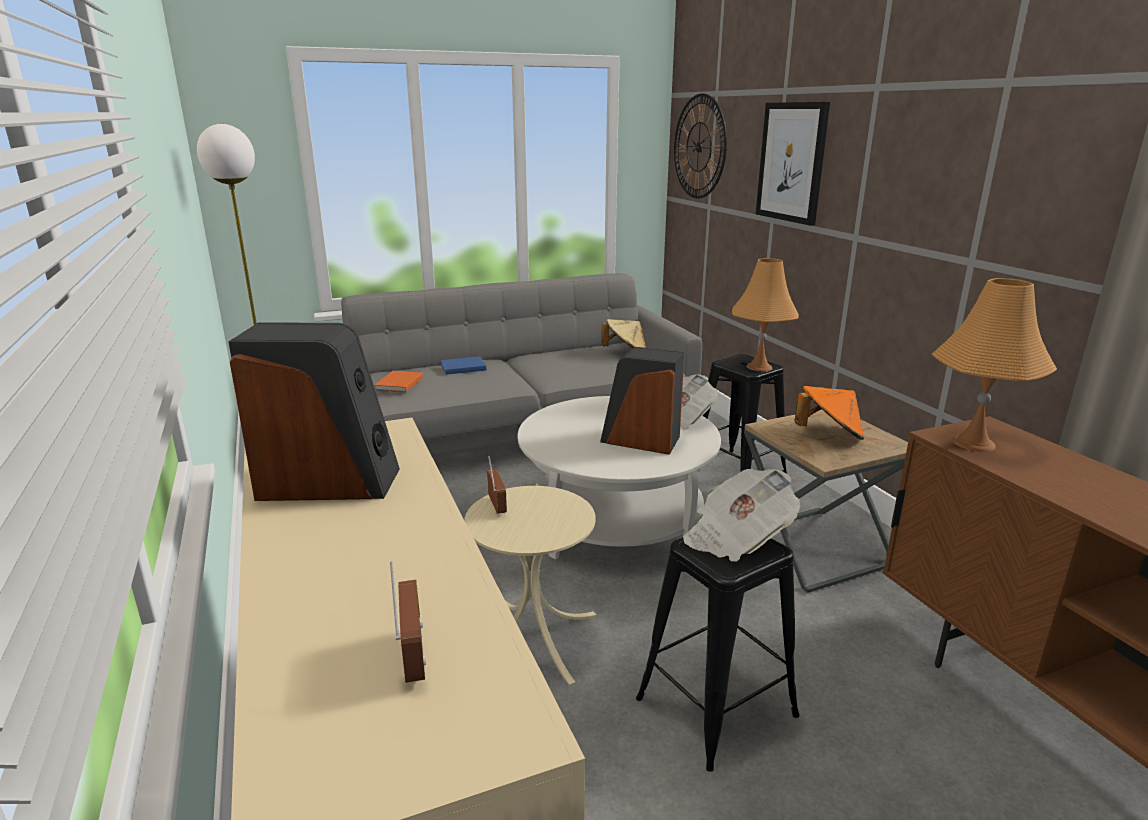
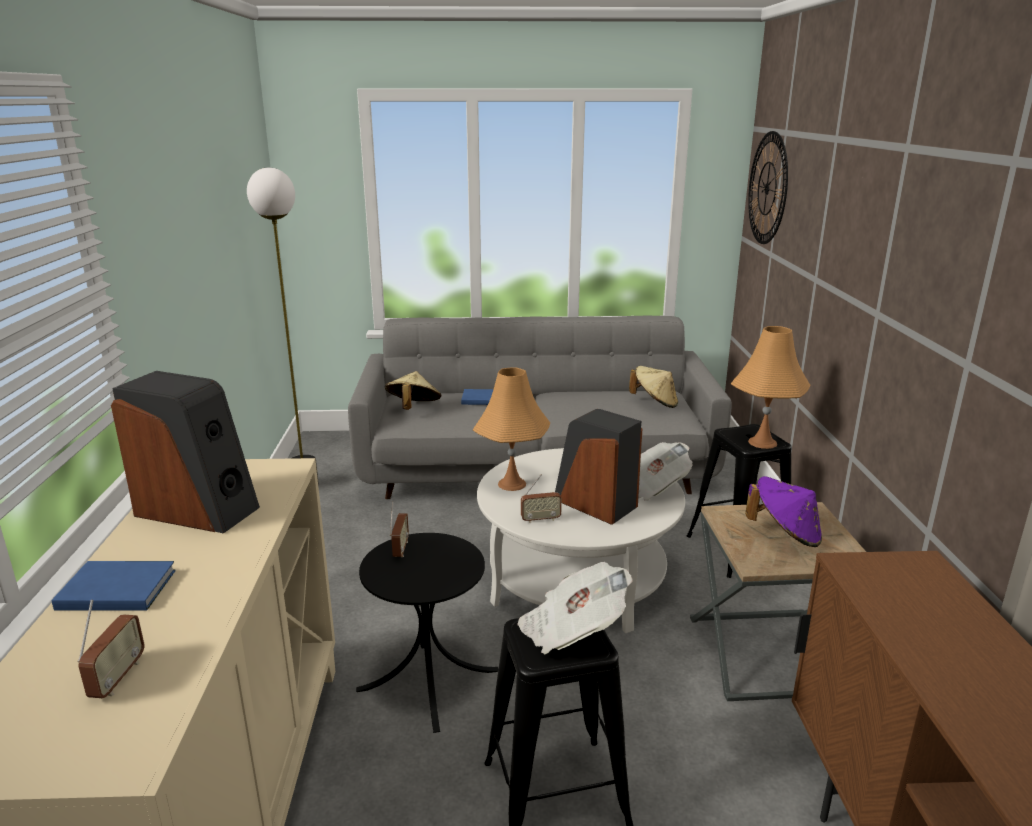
camera: 20 degrees right, 0 degrees up
(309, 573) = (115, 588): none -> blue book
(398, 384) = (413, 408): orange book -> beige hat
(533, 638) = (428, 679): beige side table -> black side table
(602, 461) = (540, 519): none -> radio
(792, 162) = (833, 219): picture -> none
(829, 435) = (785, 534): orange hat -> purple hat
(973, 443) = (878, 580): orange table lamp -> orange table lamp (511, 484)

